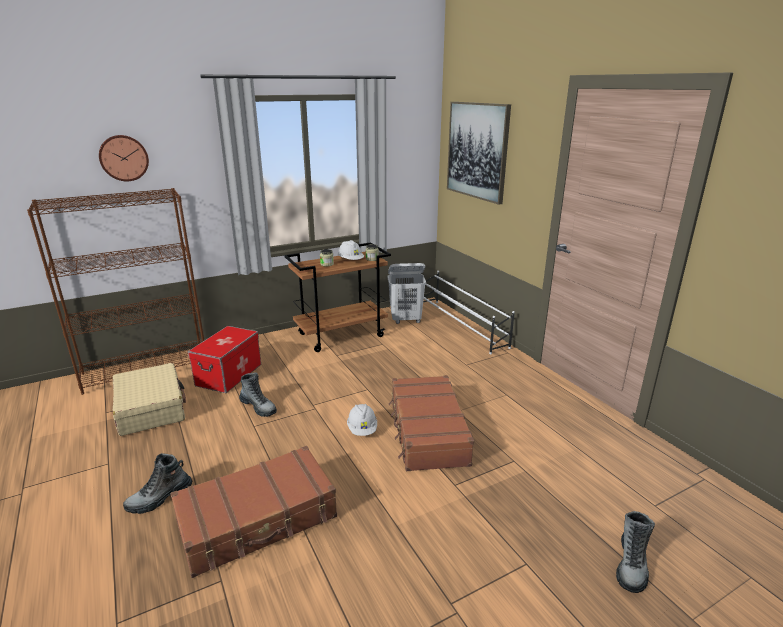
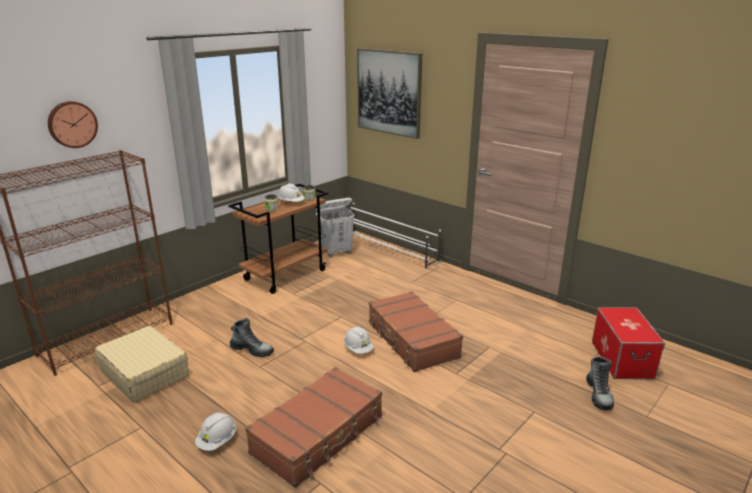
camera: 20 degrees left, 0 degrees up
(160, 498) = (217, 441): boot -> white hard hat
(229, 374) = (200, 328): storage box -> storage box (621, 359)

